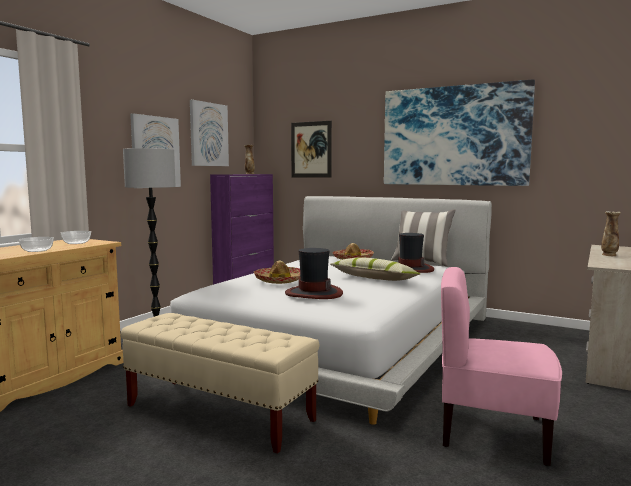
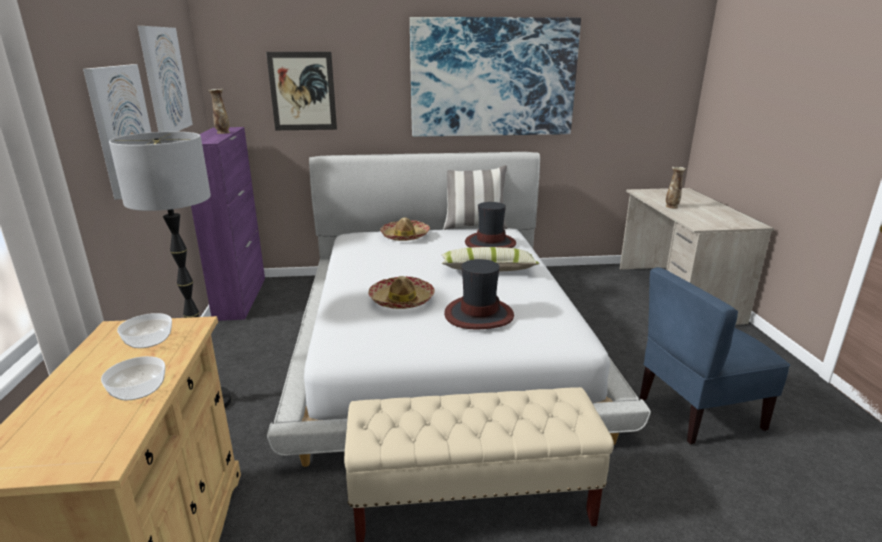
camera: 35 degrees left, 15 degrees up
(492, 434) = (698, 412): pink chair -> blue chair

